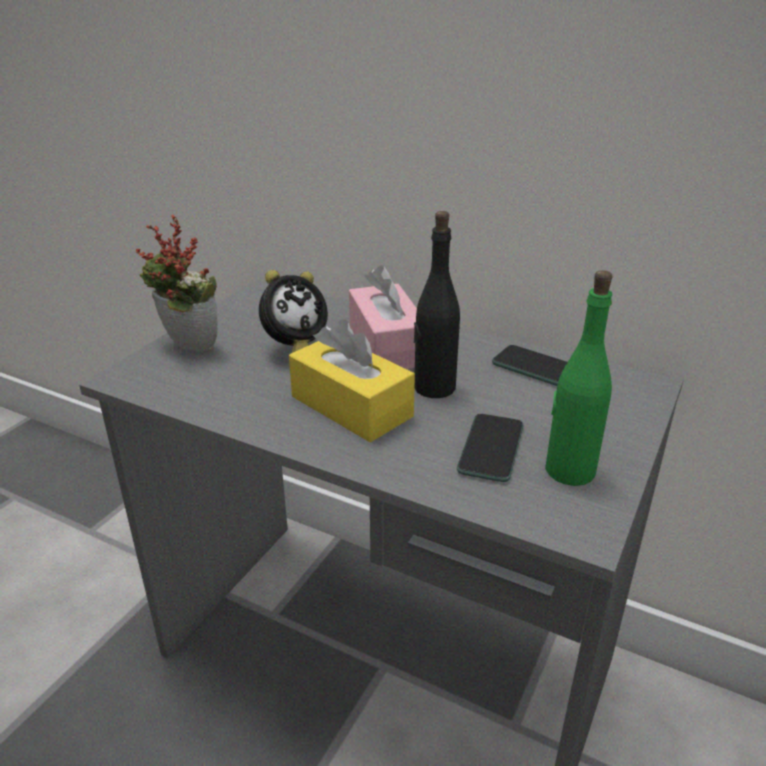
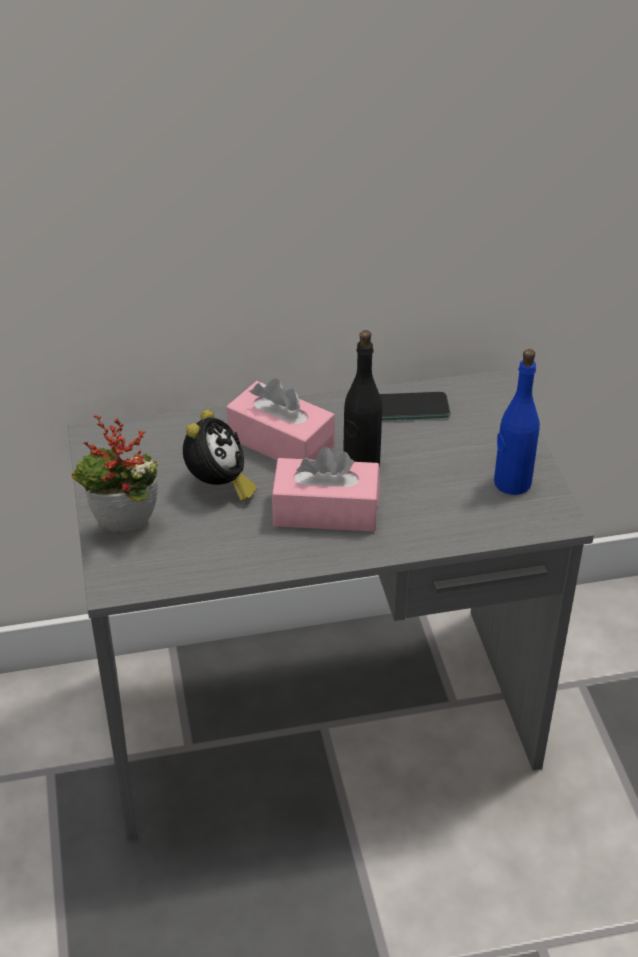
camera: 40 degrees left, 10 degrees up
(351, 407) = (326, 511): yellow tissue box -> pink tissue box
(491, 448) = (452, 493): phone -> none
(569, 470) = (511, 483): green bottle -> blue bottle

